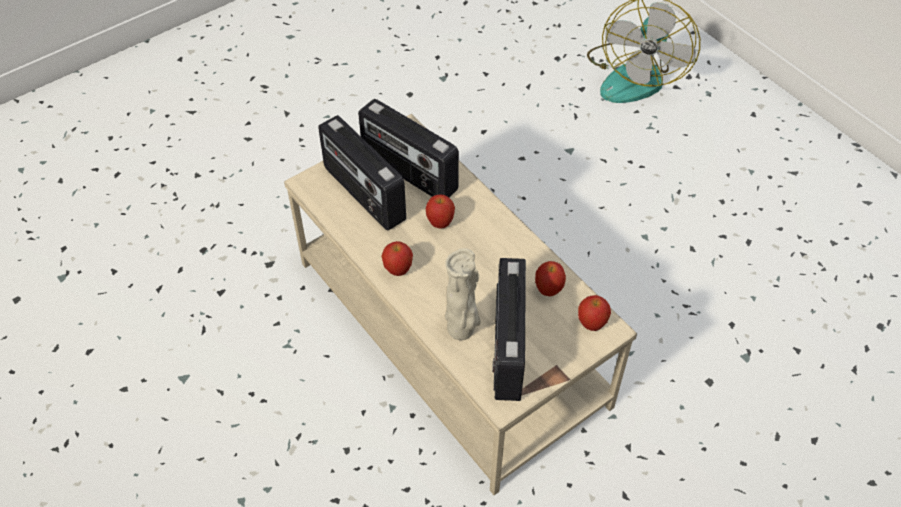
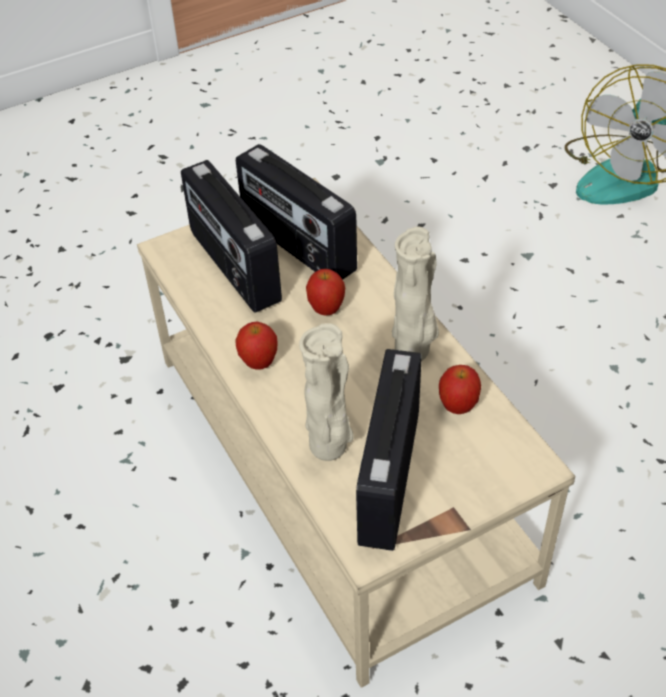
camera: 10 degrees right, 5 degrees down
(510, 250) = (414, 351): none -> beige vase
(591, 324) = (511, 457): apple -> none

